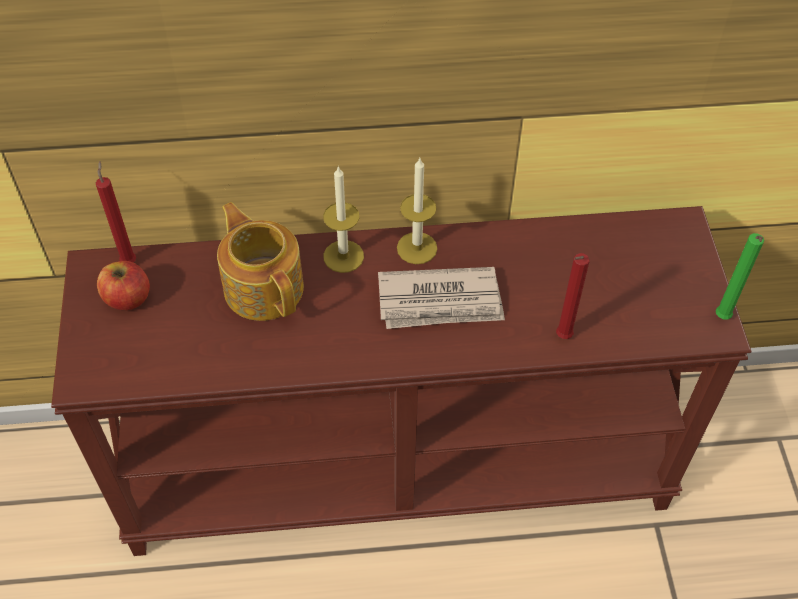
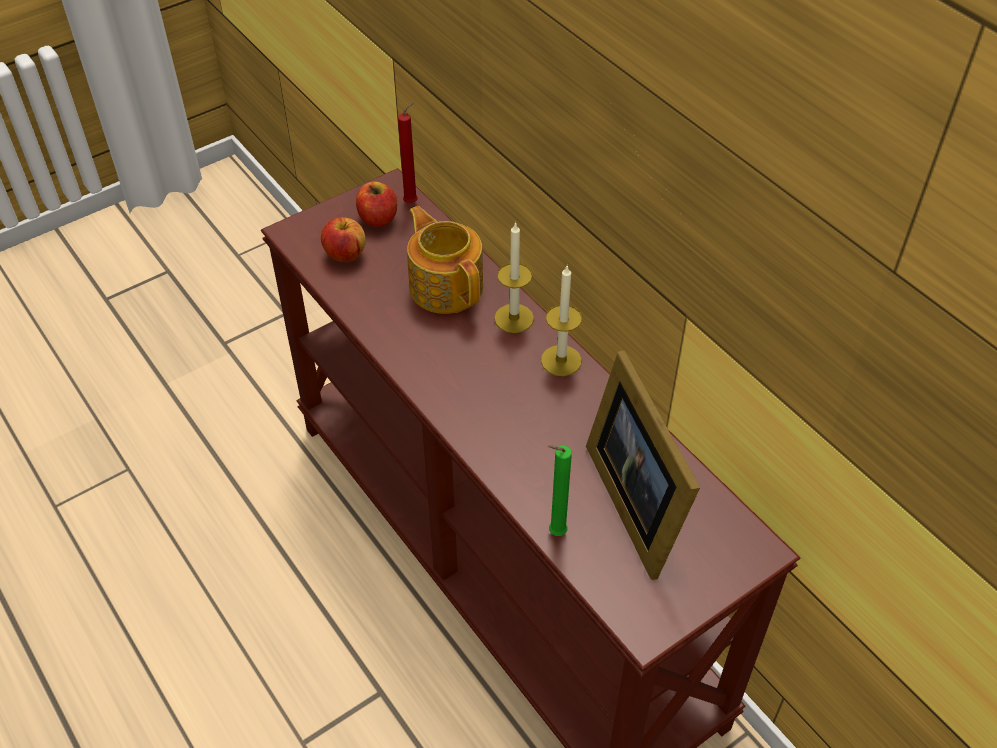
camera: 60 degrees right, 5 degrees down
(155, 347) = (345, 254): none -> apple
(264, 286) = (446, 286): teapot -> teapot turned 60 degrees counterclockwise
(440, 302) = (515, 401): newspaper -> none
(561, 337) = (541, 504): red candle -> none
(595, 271) = (638, 499): none -> picture frame
(722, 319) = (662, 627): green candle -> green candle (554, 533)

